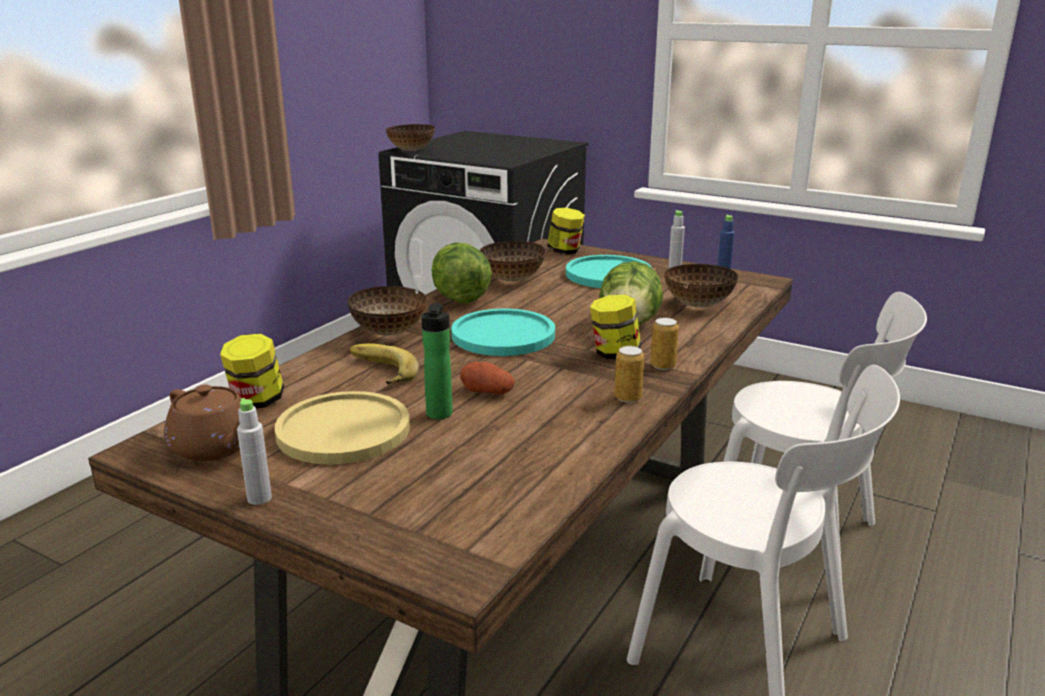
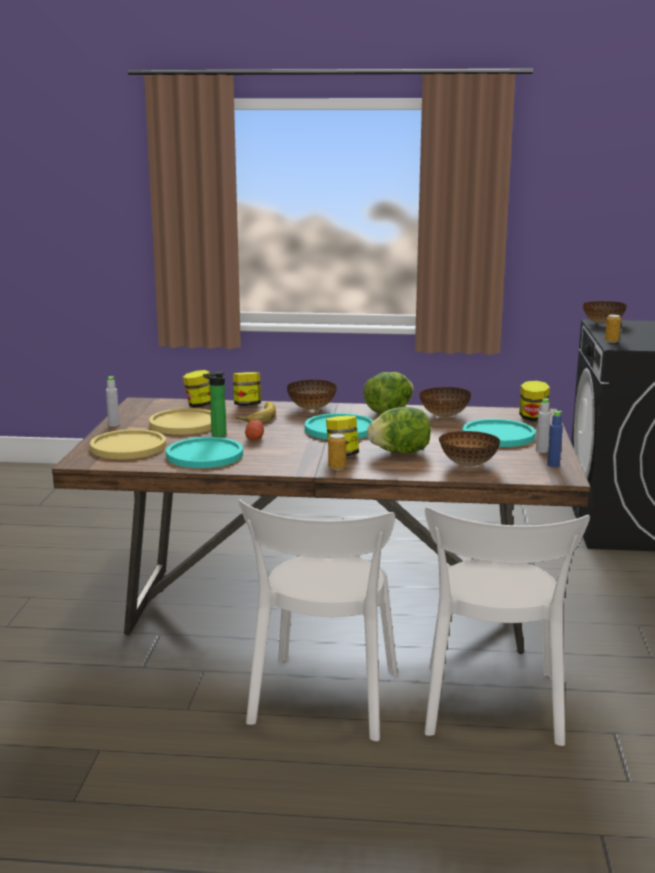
camera: 65 degrees right, 5 degrees down
(214, 448) = (149, 410): brown teapot -> none
(312, 367) = (247, 405): none -> jar
(418, 503) = (128, 446): none -> yellow plate
(533, 441) = (204, 455): none -> turquoise plate
(628, 398) = (278, 465): can -> can (611, 341)

